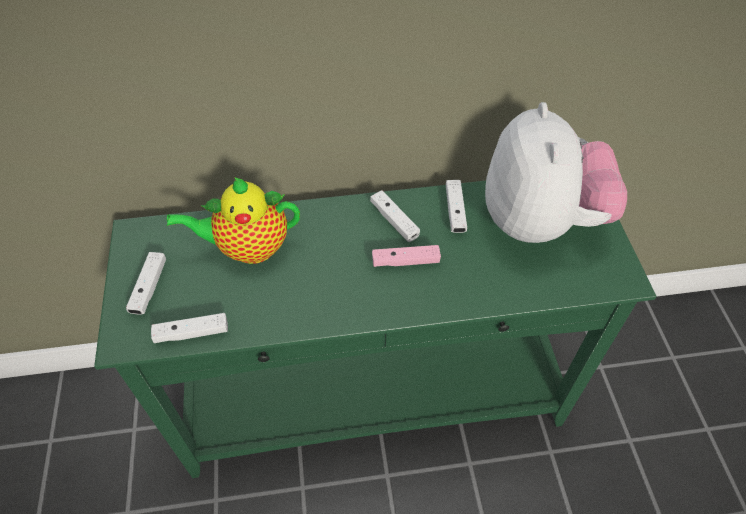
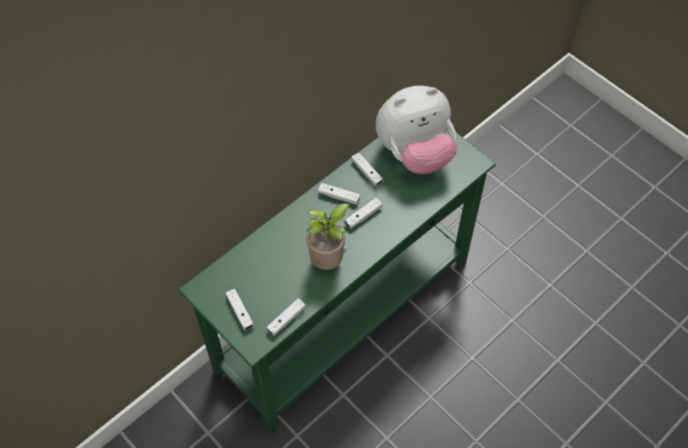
camera: 35 degrees left, 5 degrees up
(248, 248) = (273, 258): teapot -> none
(311, 292) = (329, 261): none -> potted plant
(405, 261) = (363, 216): pink game controller -> white game controller
(540, 222) = (415, 153): plush toy -> plush toy turned 105 degrees clockwise

